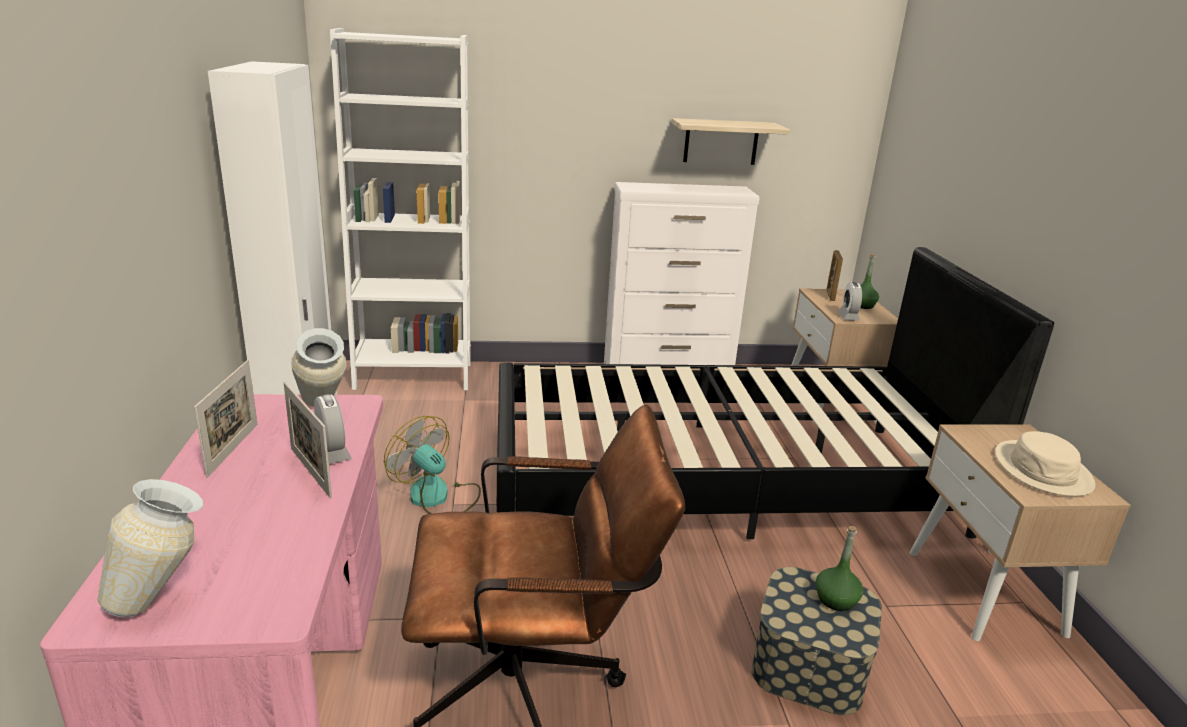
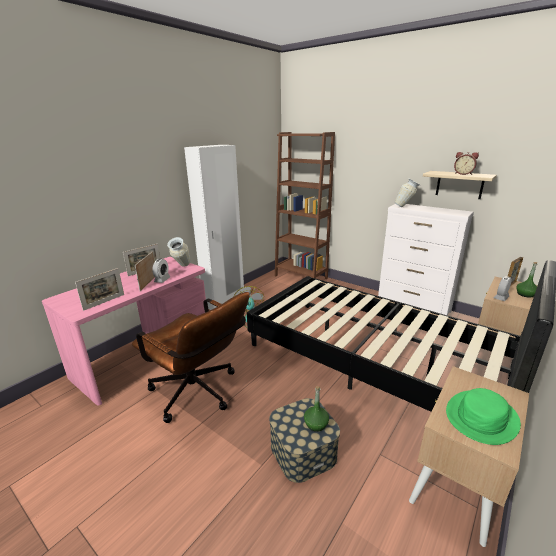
camera: 45 degrees right, 0 degrees up
(164, 600) = (71, 300): vase -> vase (406, 207)
(287, 559) = (104, 302): none -> picture frame
(413, 375) = (301, 277): white bookcase -> brown bookcase
(736, 123) = (463, 174): none -> alarm clock
(1042, 470) = (482, 417): beige hat -> green hat

